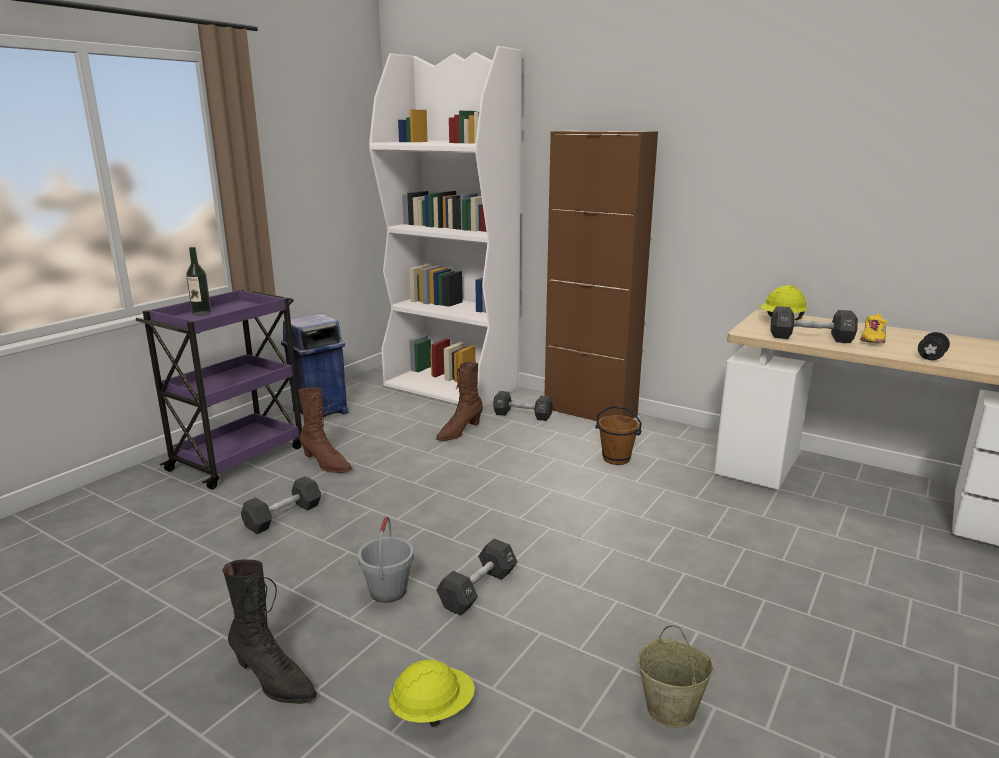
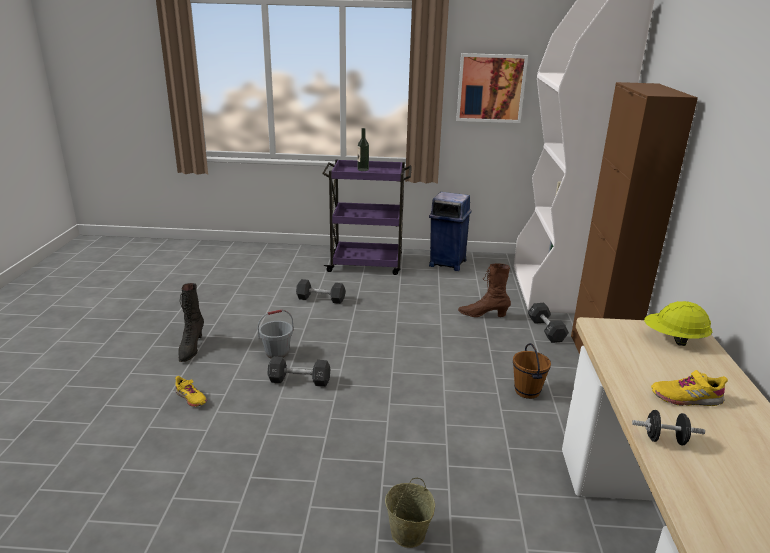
camera: 60 degrees right, 5 degrees up
(299, 171) = (490, 88): none -> picture
(326, 464) = (387, 289): brown boot -> none
(432, 711) = (191, 398): yellow hard hat -> yellow shoe
(671, 709) = (230, 483): beige bucket -> beige bucket (408, 534)
(810, 338) = (627, 359): black dumbbell -> none

